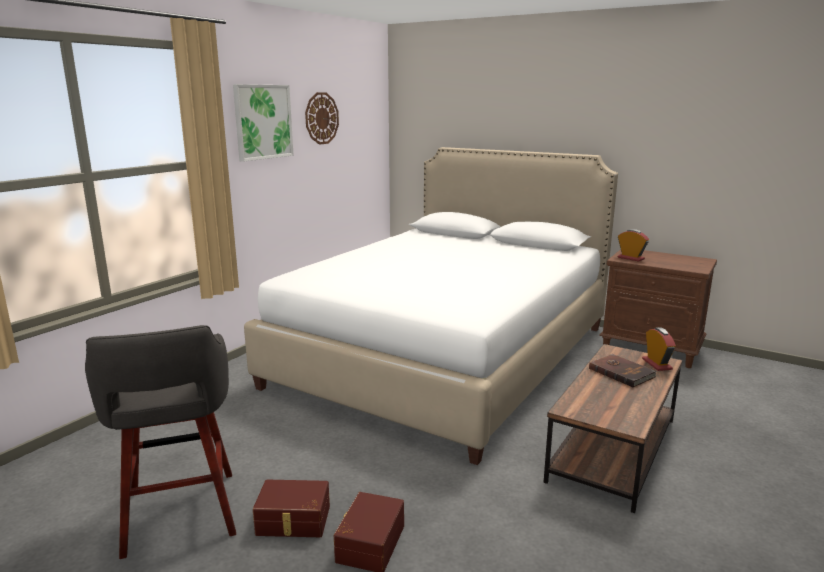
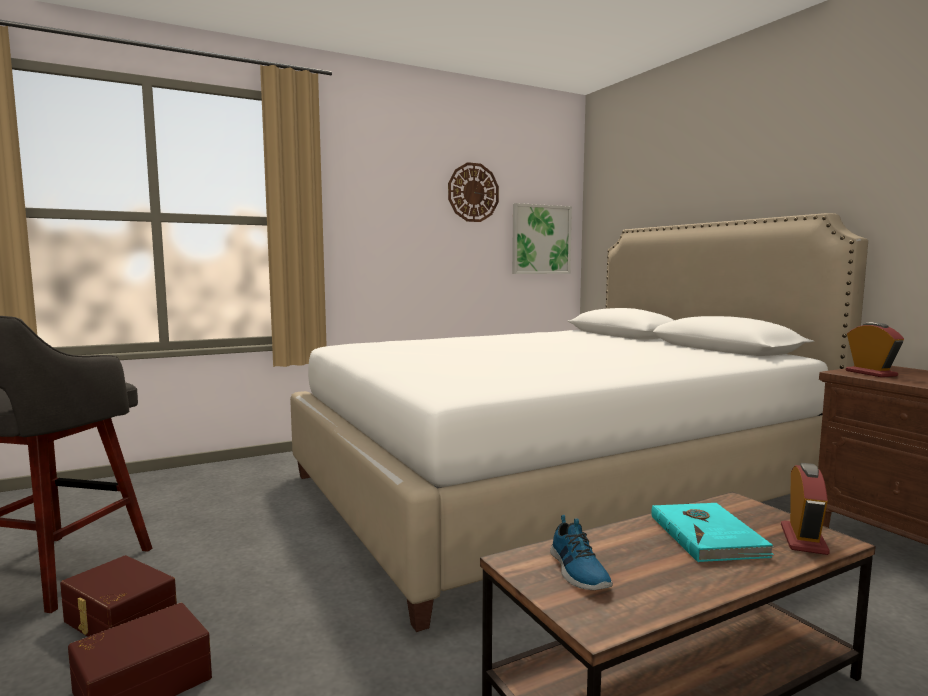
camera: 30 degrees right, 10 degrees down
(263, 122) = (386, 187): picture -> picture (541, 239)
(595, 406) = (577, 571): none -> shoe
(621, 372) = (708, 535): brown book -> turquoise book

